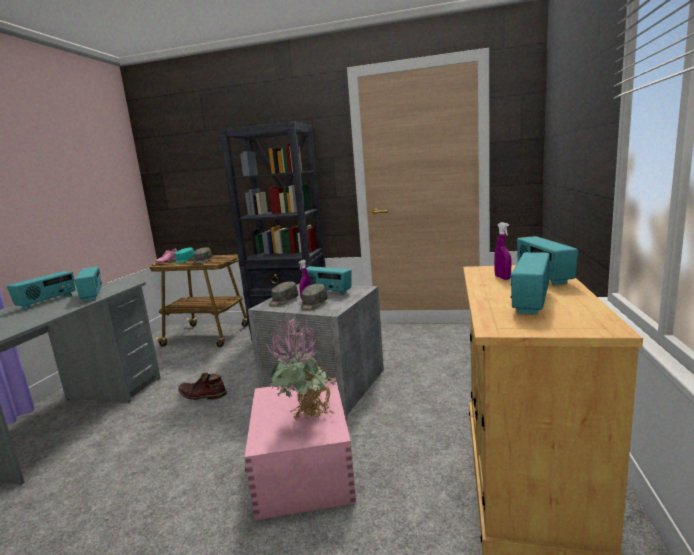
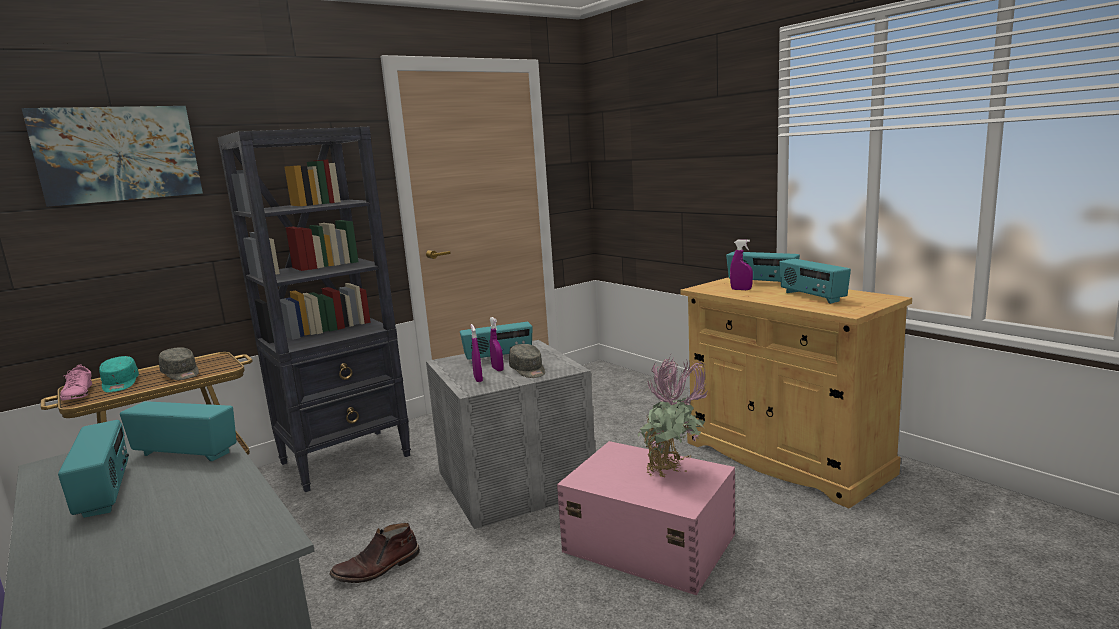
camera: 50 degrees left, 0 degrees up
(204, 144) = (118, 154): none -> picture
(283, 301) = (478, 379): grey cap -> purple spray bottle

